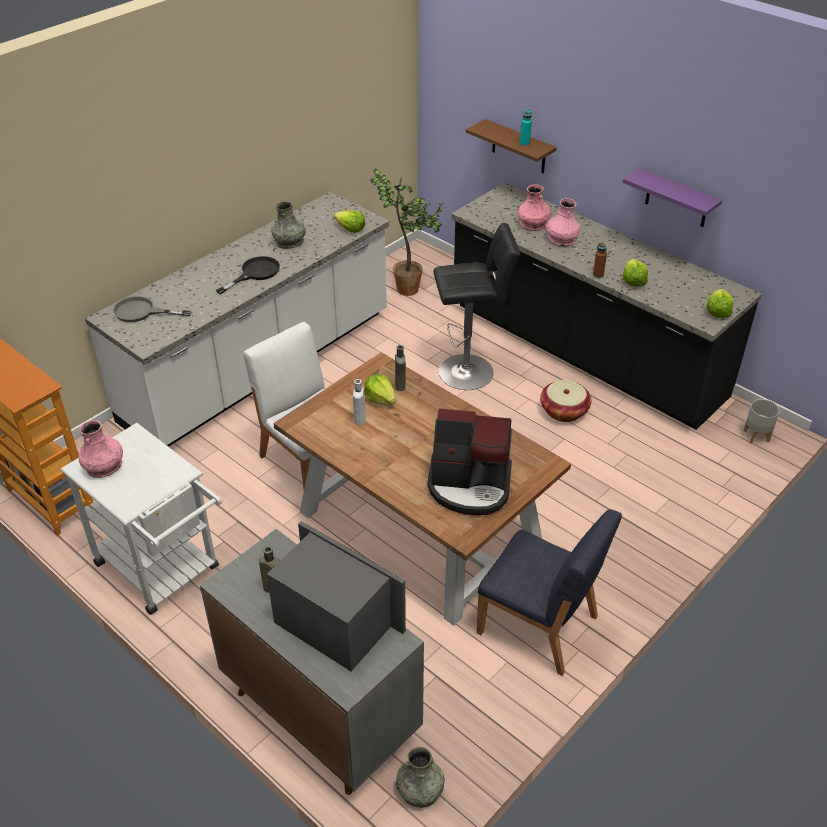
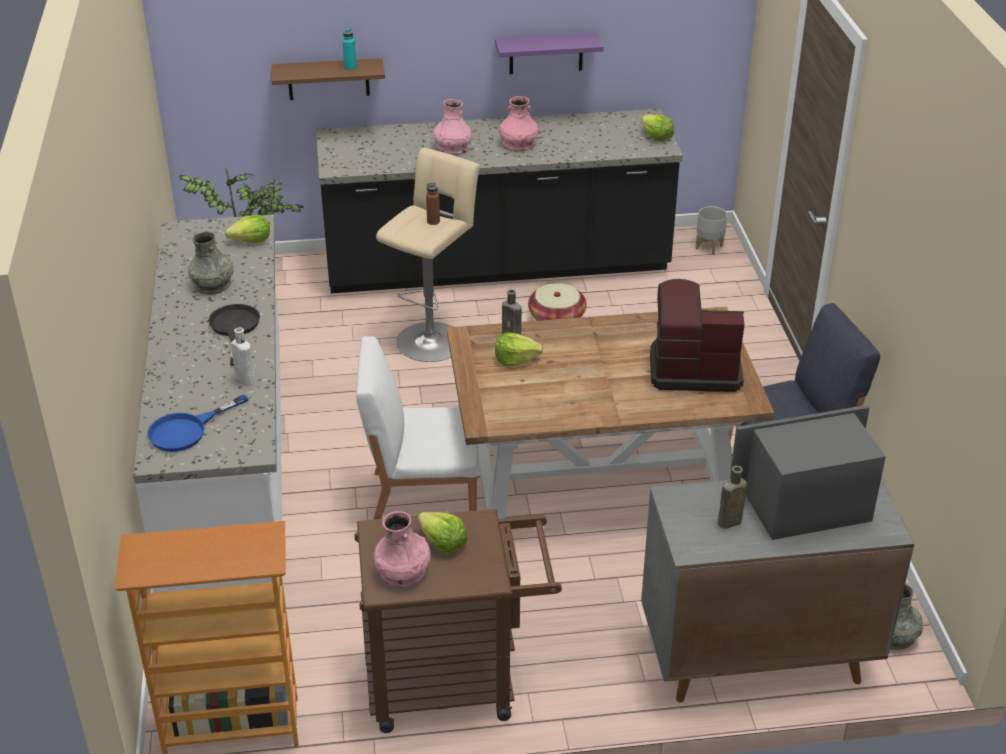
camera: 50 degrees left, 5 degrees down
(142, 312) = (187, 430): grey frying pan -> blue frying pan
(164, 571) = (455, 682): white cart -> brown cart
(360, 418) = (528, 384): white bottle -> white bottle (244, 379)
(470, 371) = (433, 339): black stool -> beige stool
(470, 485) = (693, 368): coffee machine -> coffee machine turned 135 degrees counterclockwise
(533, 224) = (406, 148): pink vase -> pink vase (518, 143)
(598, 275) = (530, 159): brown bottle -> brown bottle (433, 221)
(633, 281) = (562, 148): lettuce -> lettuce (442, 543)

